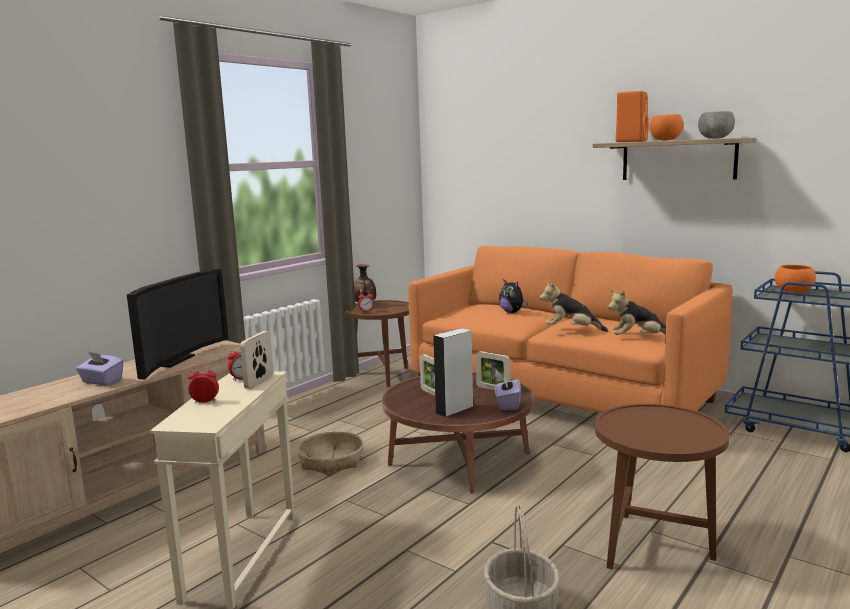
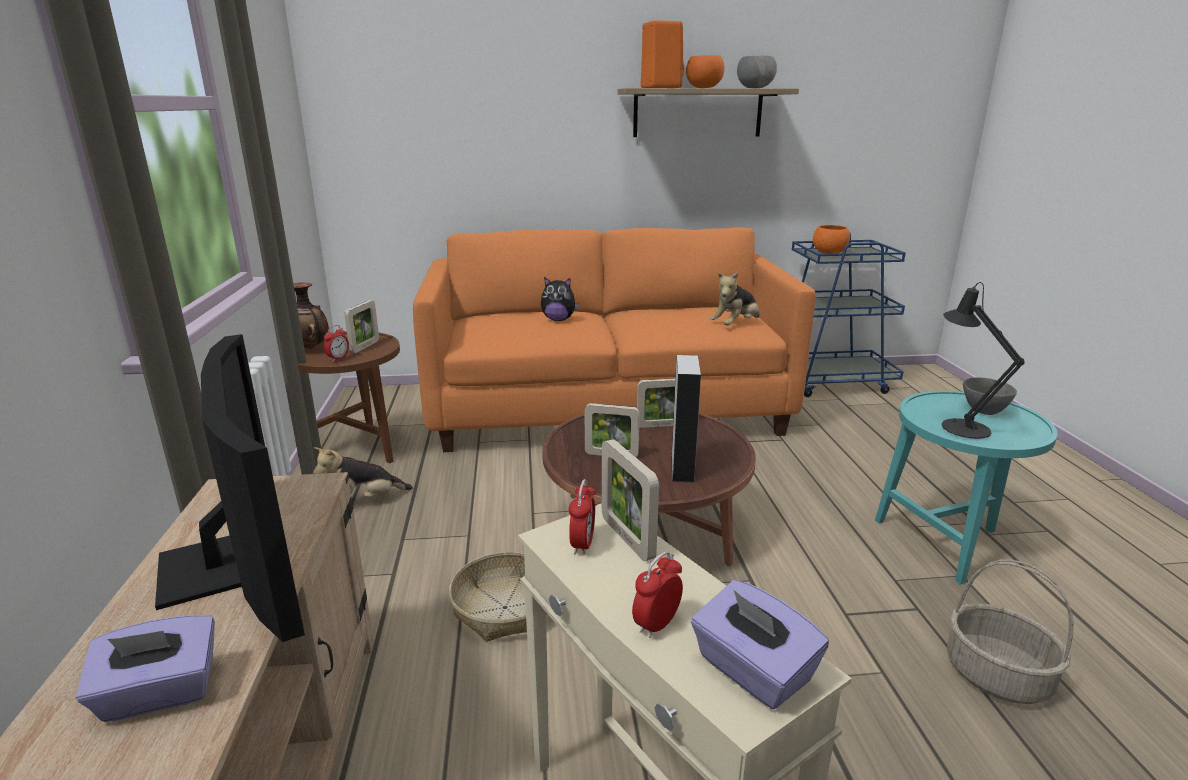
camera: 45 degrees left, 10 degrees up
(390, 309) = (365, 346): none -> picture frame
(507, 404) = (720, 440): purple tissue box -> purple tissue box (752, 671)
(571, 330) = (666, 329): plush toy -> plush toy (364, 501)
(628, 425) = (959, 426): none -> black table lamp
(654, 547) = (946, 542): brown side table -> turquoise side table
(682, 426) = (983, 411): none -> grey bowl

